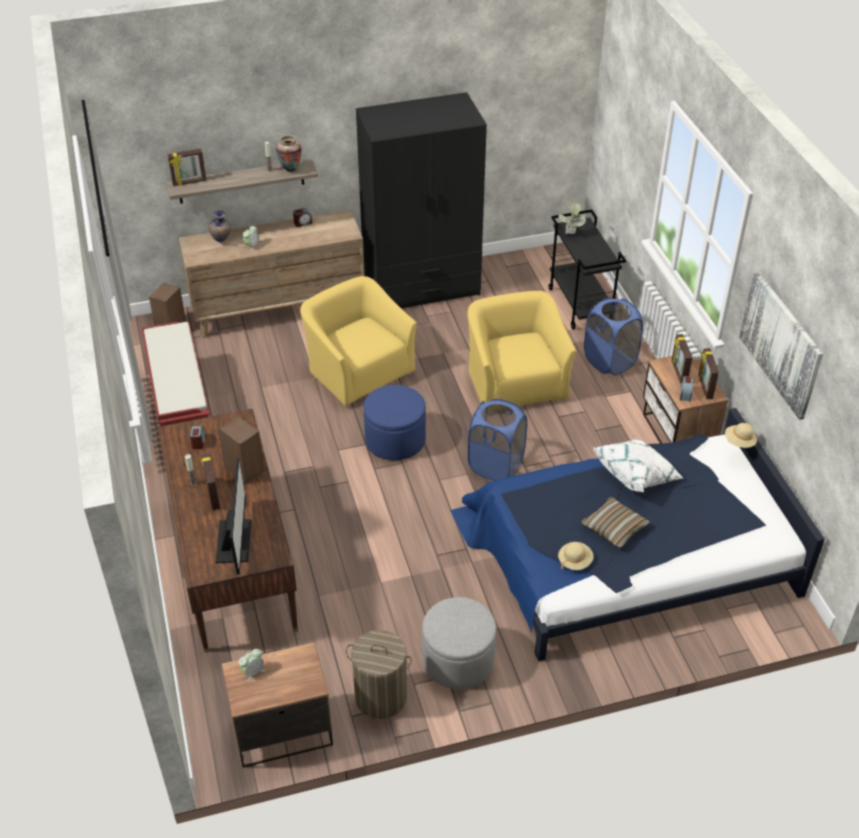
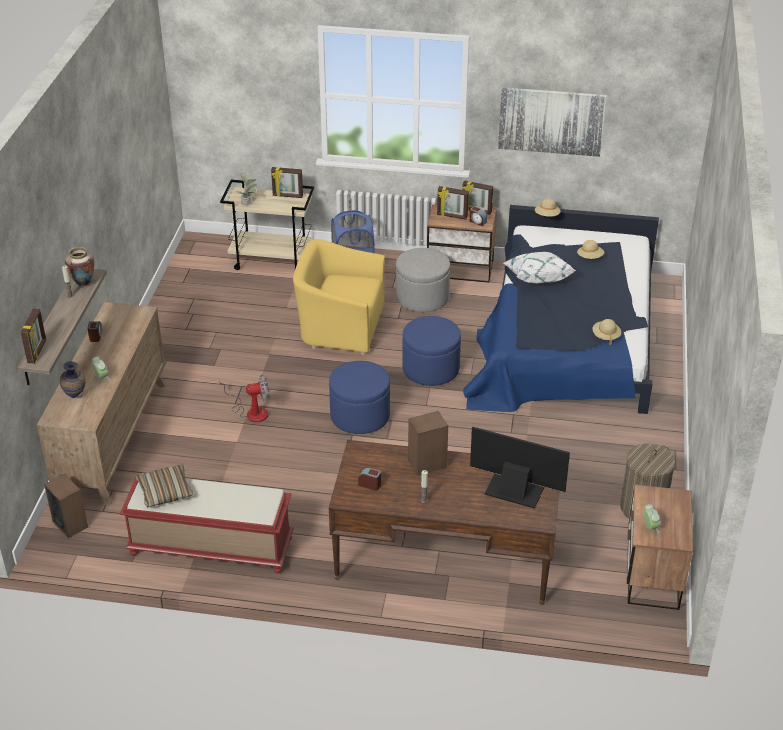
camera: 65 degrees left, 5 degrees down
(212, 496) = (449, 491): picture frame -> picture frame (287, 196)
(358, 371) = (251, 411): yellow armchair -> fan
(422, 287) = (166, 338): black wardrobe -> none
(458, 660) = (626, 455): grey ottoman -> grey ottoman (422, 297)
(496, 465) = (430, 369): blue laundry basket -> blue ottoman
(581, 305) = (273, 261): black cart -> beige cart
(614, 528) = (585, 305): pillow -> pillow (165, 491)
(711, 507) = (590, 257): none -> beige hat

